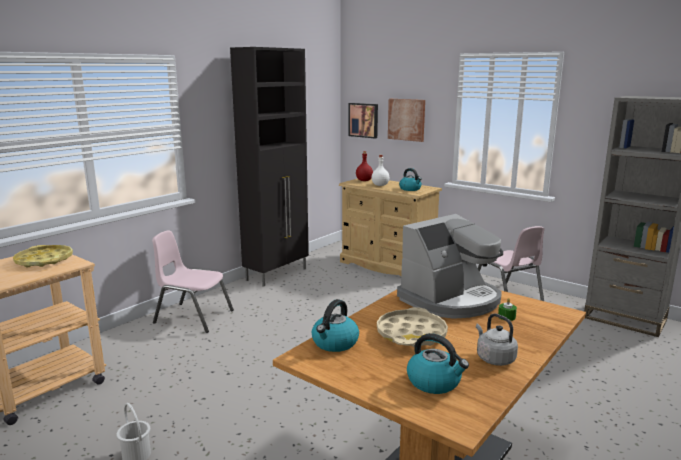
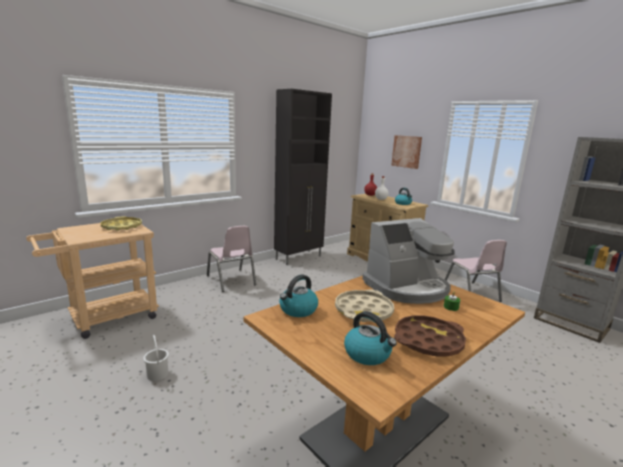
camera: 10 degrees right, 0 degrees up
(193, 317) = (231, 280): pink chair -> pink chair turned 150 degrees counterclockwise
(364, 120) = (375, 151): picture -> none
(494, 358) = (428, 341): grey kettle -> brown tray

